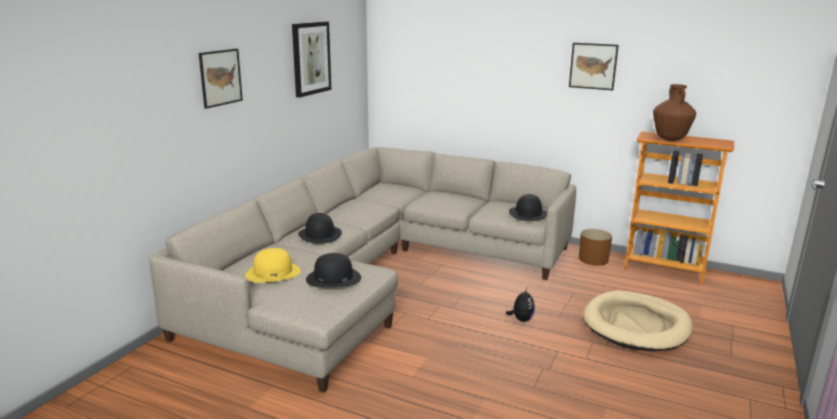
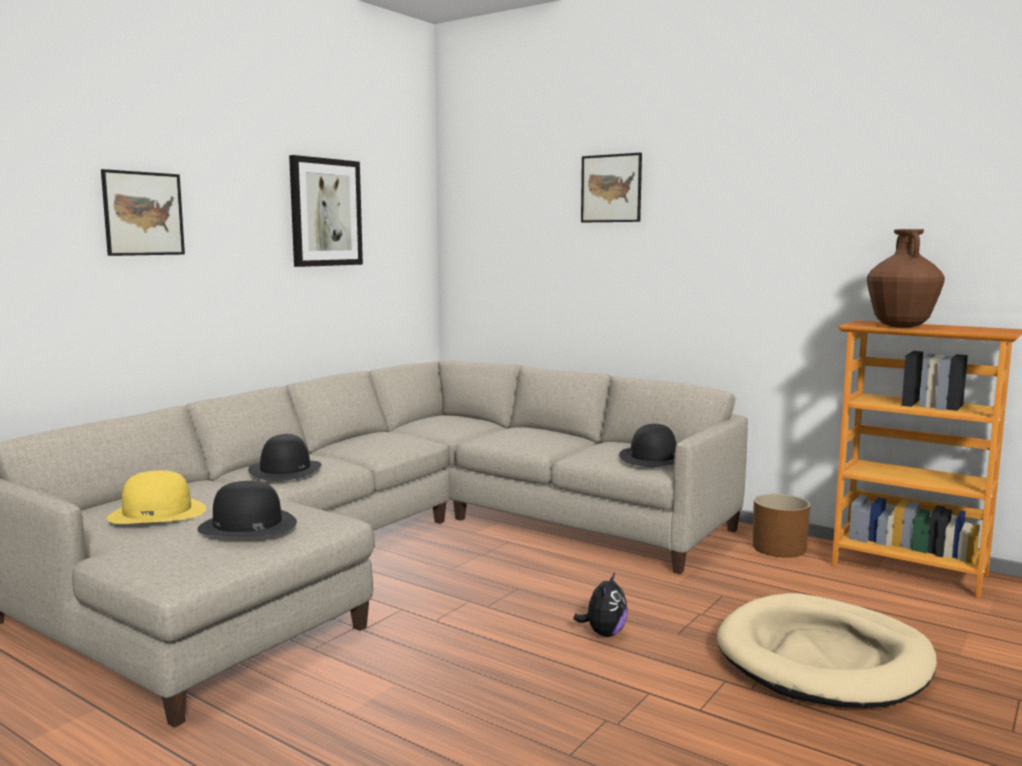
camera: 10 degrees right, 10 degrees down
(593, 66) = (769, 215): picture -> picture (611, 188)

